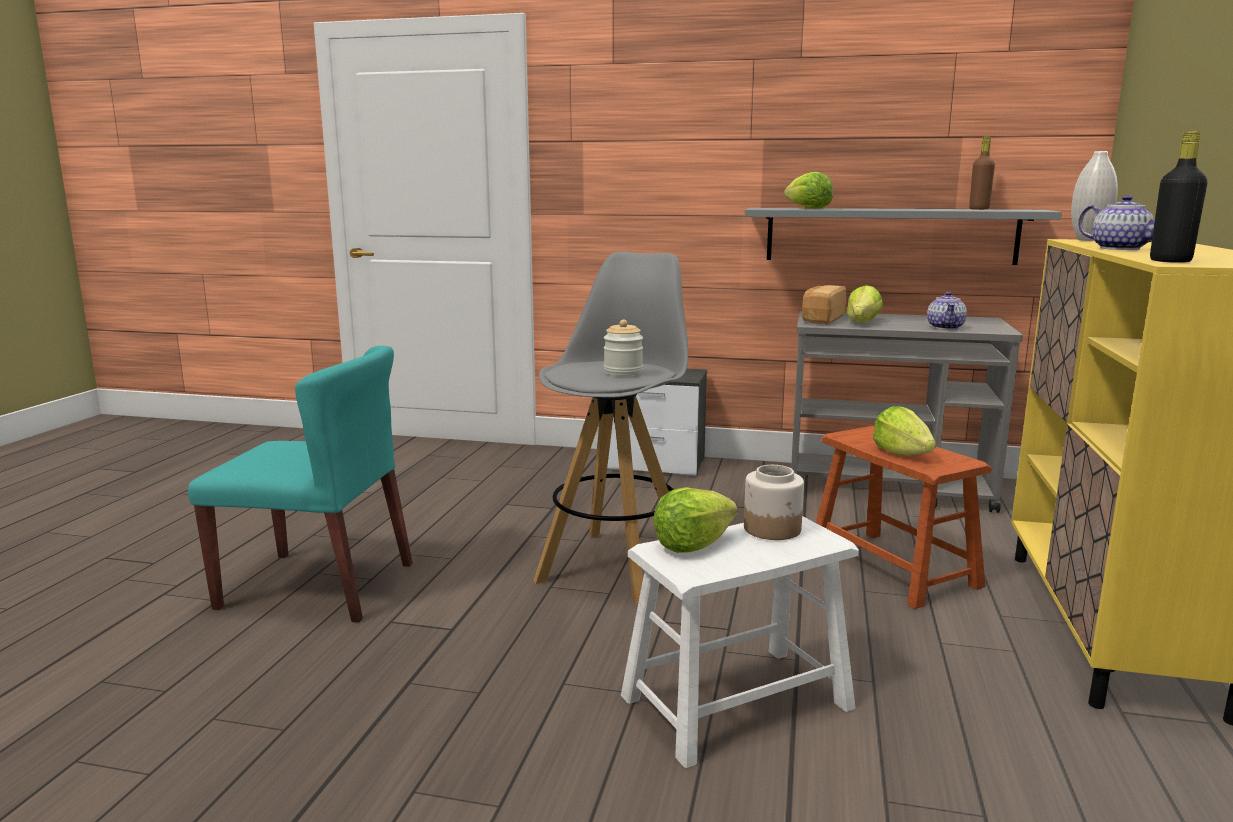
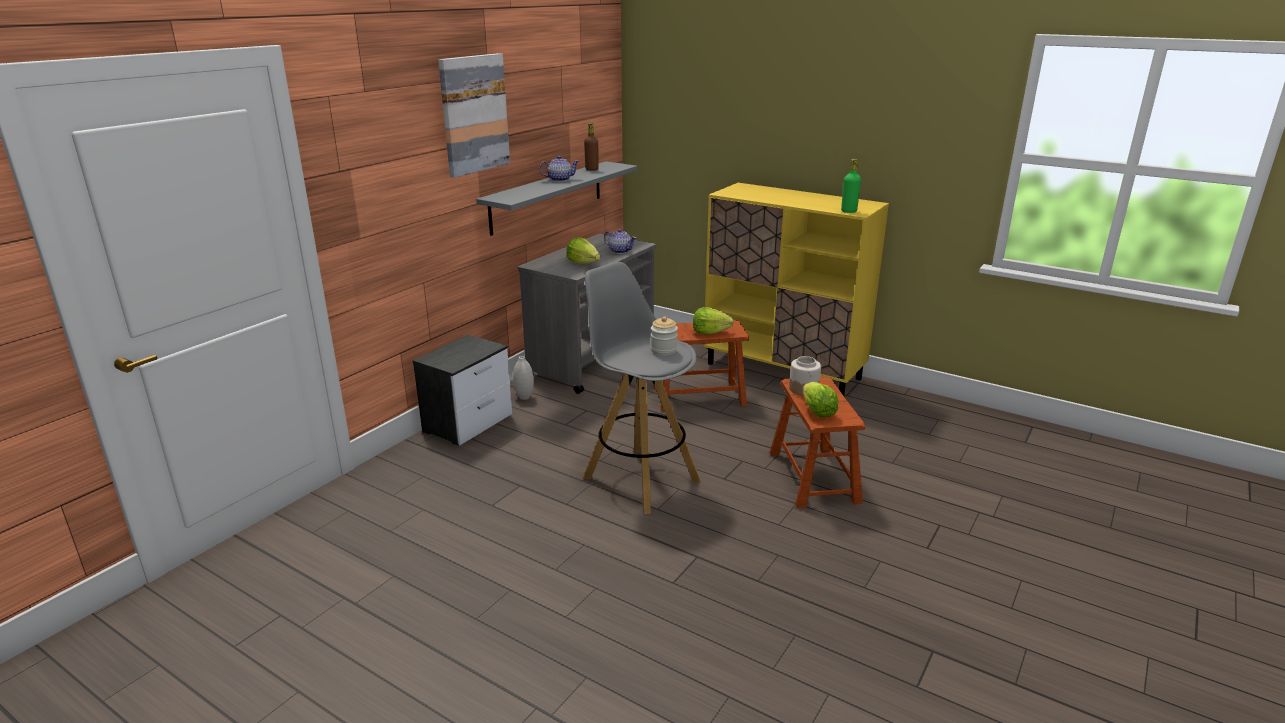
camera: 70 degrees left, 10 degrees up
(319, 585) = (592, 616): turquoise chair -> none
(737, 702) = (813, 477): white stool -> brown stool
(763, 103) = (474, 114): none -> picture
(807, 208) = (525, 192): lettuce -> none
(821, 319) = (559, 269): bread -> none
(1088, 240) = (726, 192): white vase -> white vase (524, 397)
(1119, 248) = (782, 201): teapot -> teapot (559, 179)
(1170, 261) = (849, 211): black bottle -> green bottle

